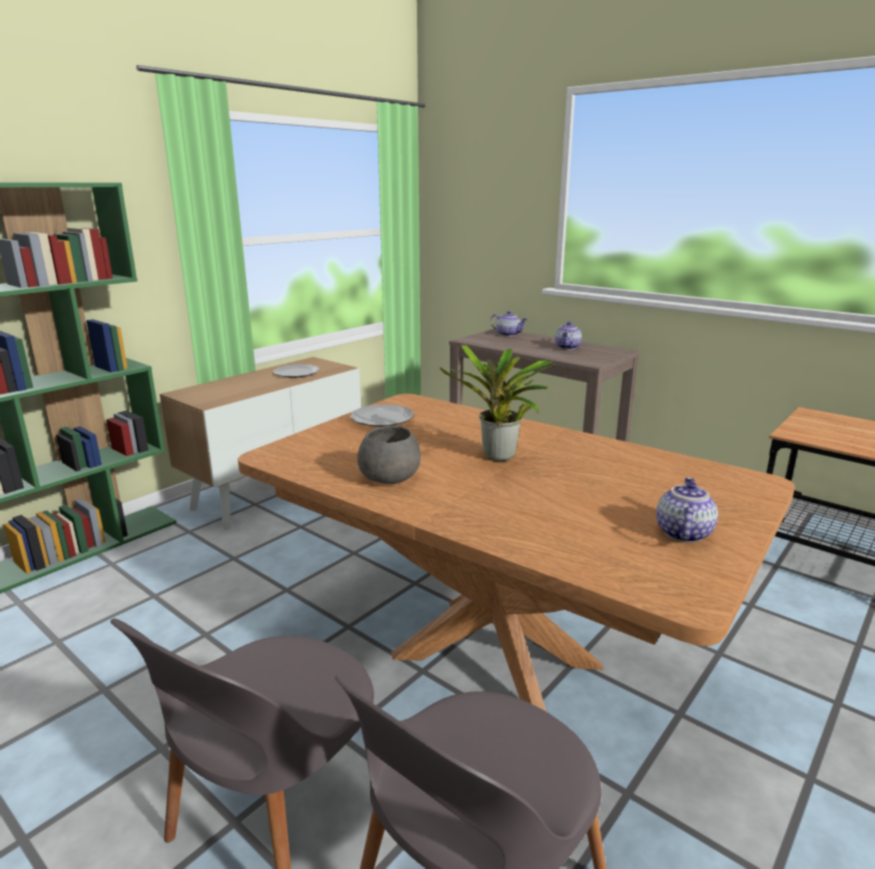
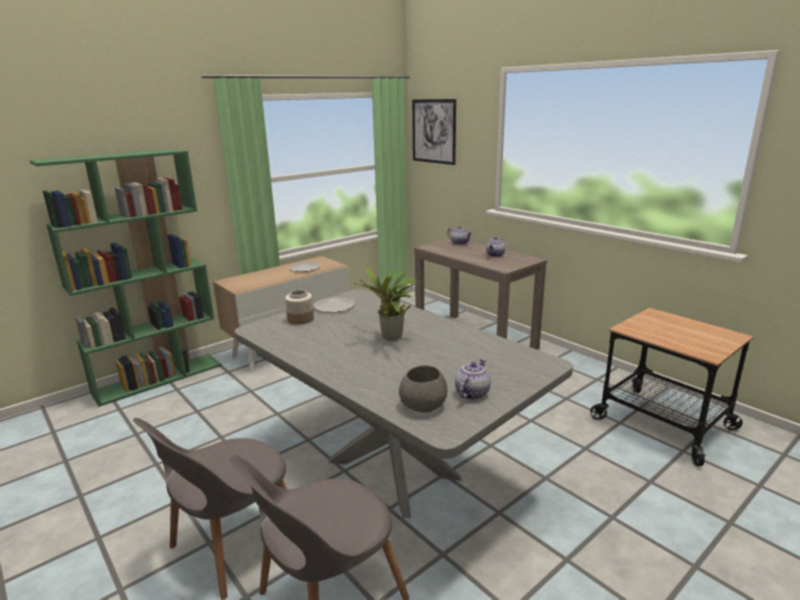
camera: 10 degrees right, 0 degrees up
(340, 438) = (301, 319): none -> jar
(390, 477) = (317, 347): grey bowl -> grey bowl (423, 404)
(460, 182) = (433, 131): none -> picture
(495, 659) = (392, 468): brown dining table -> grey dining table

